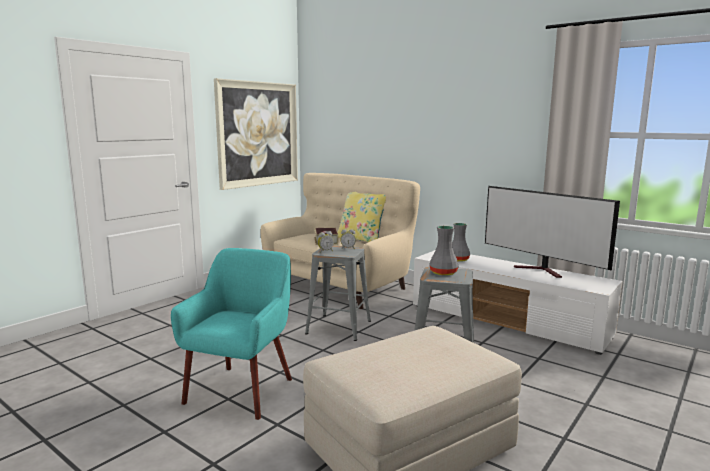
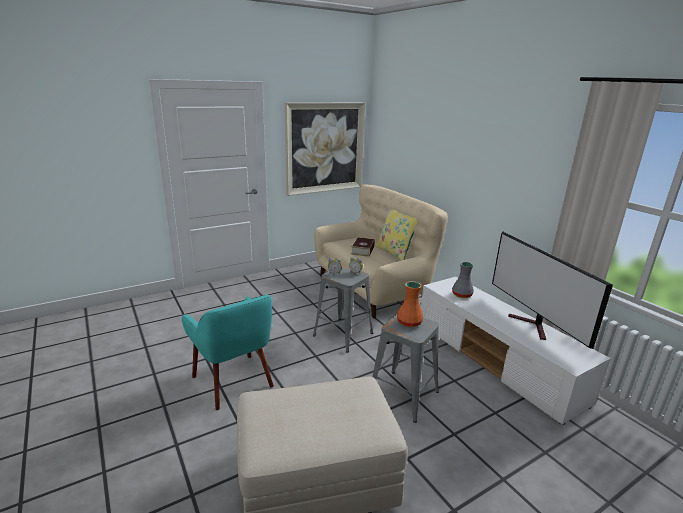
camera: 20 degrees right, 10 degrees up
(241, 390) = (234, 381): turquoise armchair -> turquoise armchair turned 105 degrees clockwise
(444, 273) = (410, 322): grey vase -> orange vase

